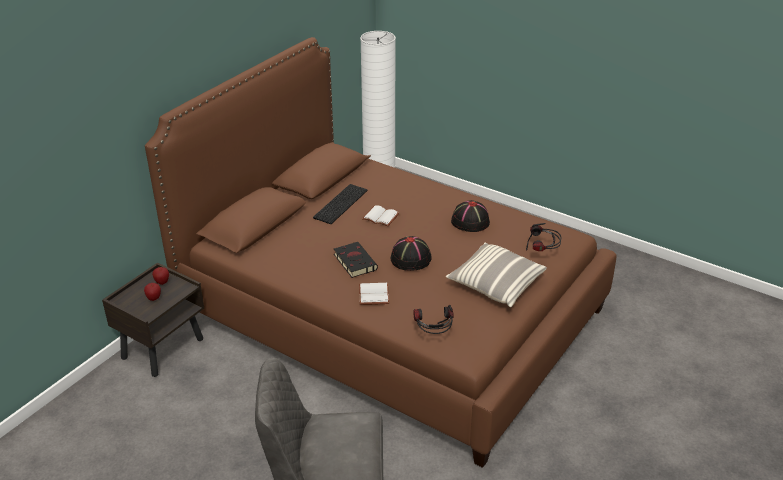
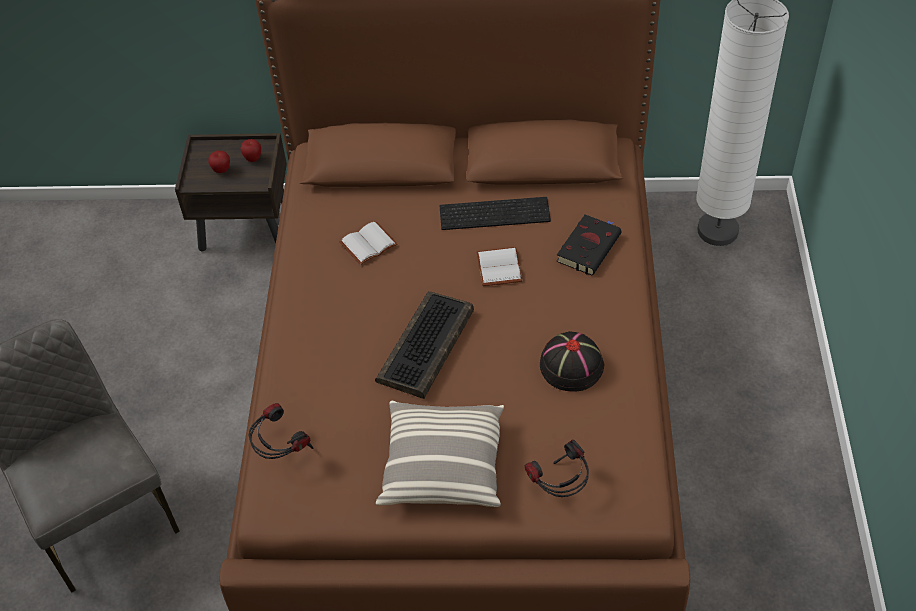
camera: 60 degrees right, 15 degrees up
(354, 261) = (378, 295): black book -> black book (589, 247)
(372, 294) = (325, 348): white book -> white book (368, 243)
(411, 259) = (426, 347): black hat -> keyboard

